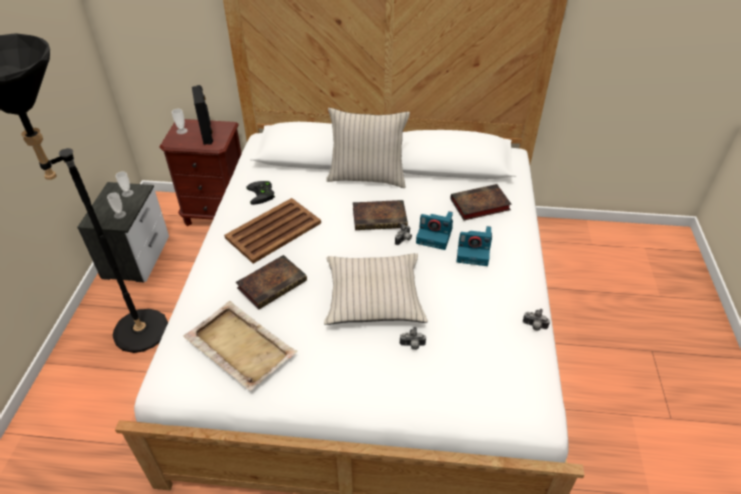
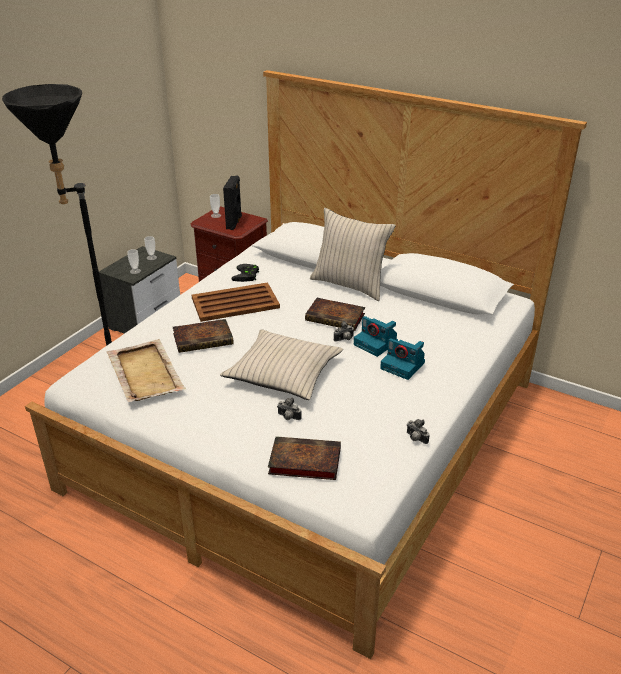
camera: 25 degrees right, 10 degrees down
(478, 205) = (439, 331): book -> book (303, 462)

